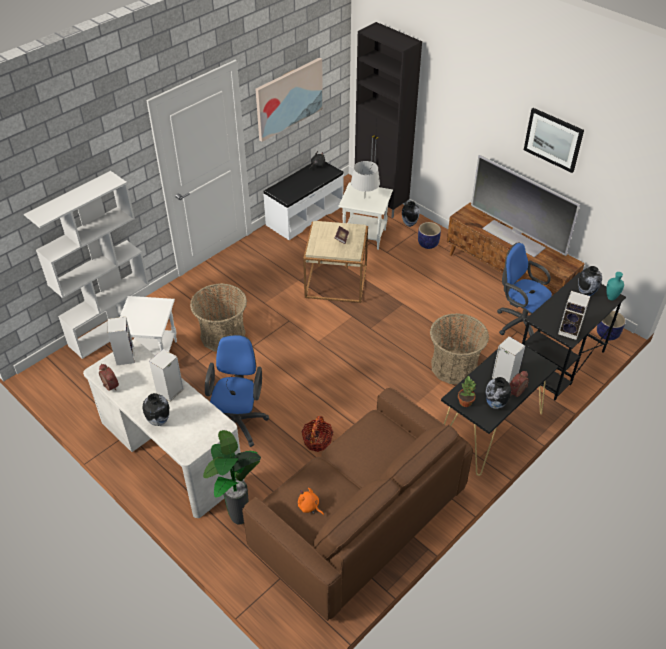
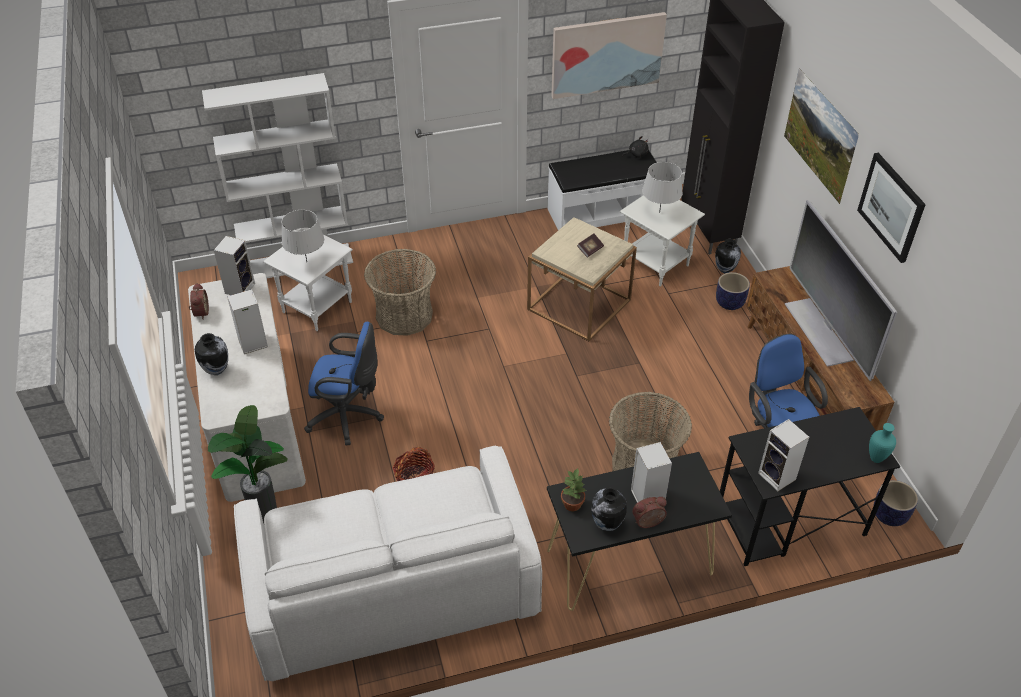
camera: 30 degrees right, 0 degrees up
(148, 321) = (306, 262): none -> grey table lamp
(239, 421) = (348, 417): blue office chair -> blue office chair turned 60 degrees clockwise
(309, 507) = (311, 539): orange plush toy -> none
(359, 518) = (392, 588): brown sofa -> white sofa
(471, 122) = (815, 152): none -> picture
(586, 293) = (844, 438): vase -> none

